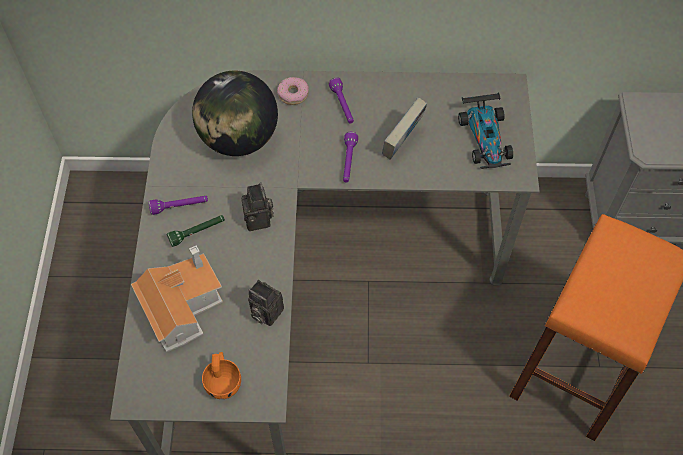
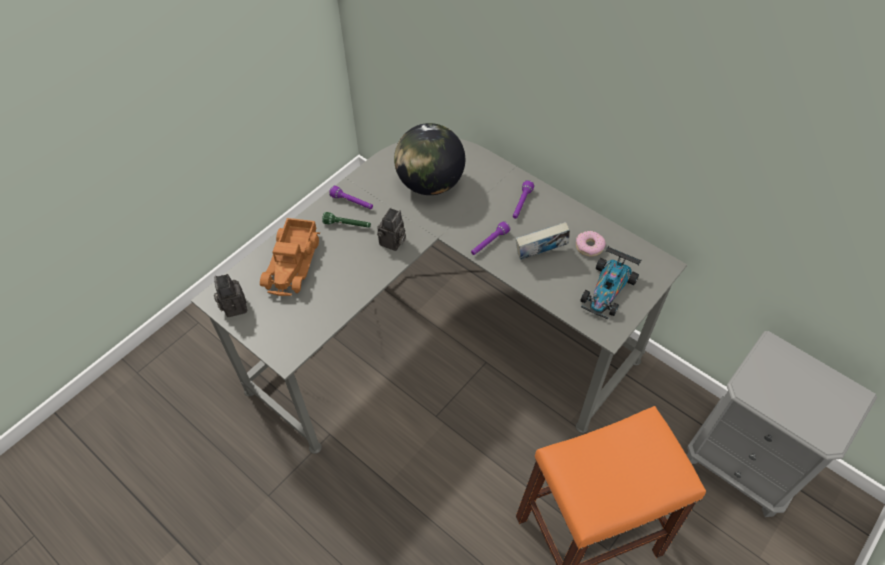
camera: 40 degrees right, 5 degrees down
(181, 306) = (294, 263): toy house -> toy truck
(223, 381) = (273, 325): orange cup -> none
(265, 312) = (339, 302): camera -> camera (233, 306)
(293, 94) = (494, 177): donut -> donut (589, 246)

